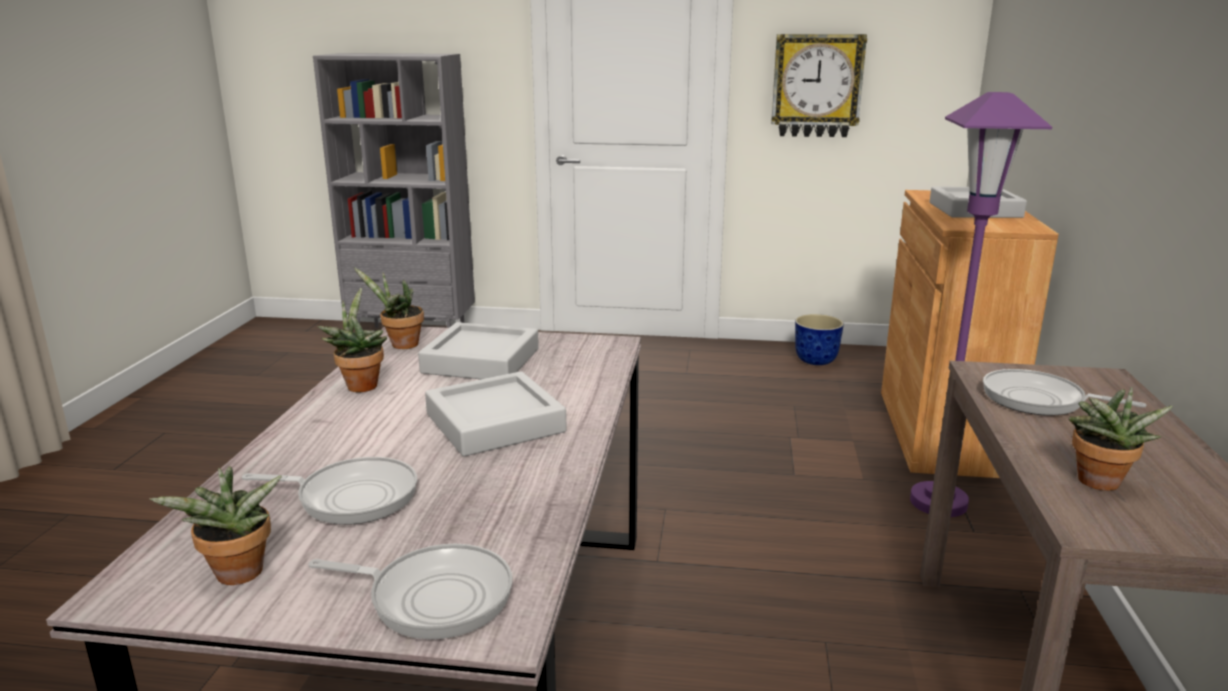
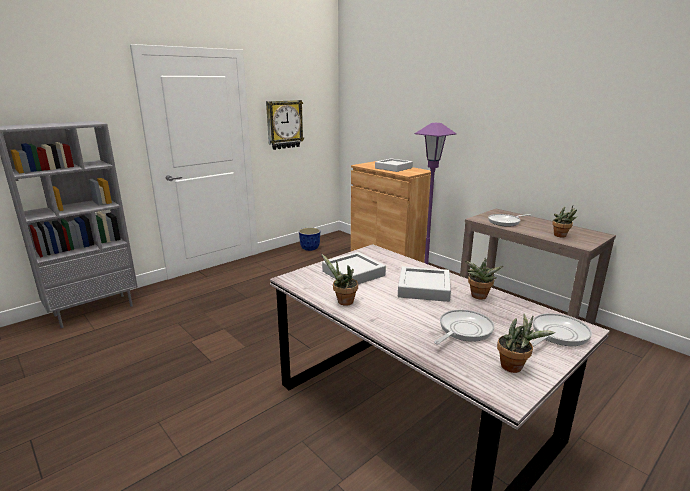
camera: 50 degrees left, 0 degrees up
(400, 345) = (305, 282): potted plant -> potted plant (478, 297)

